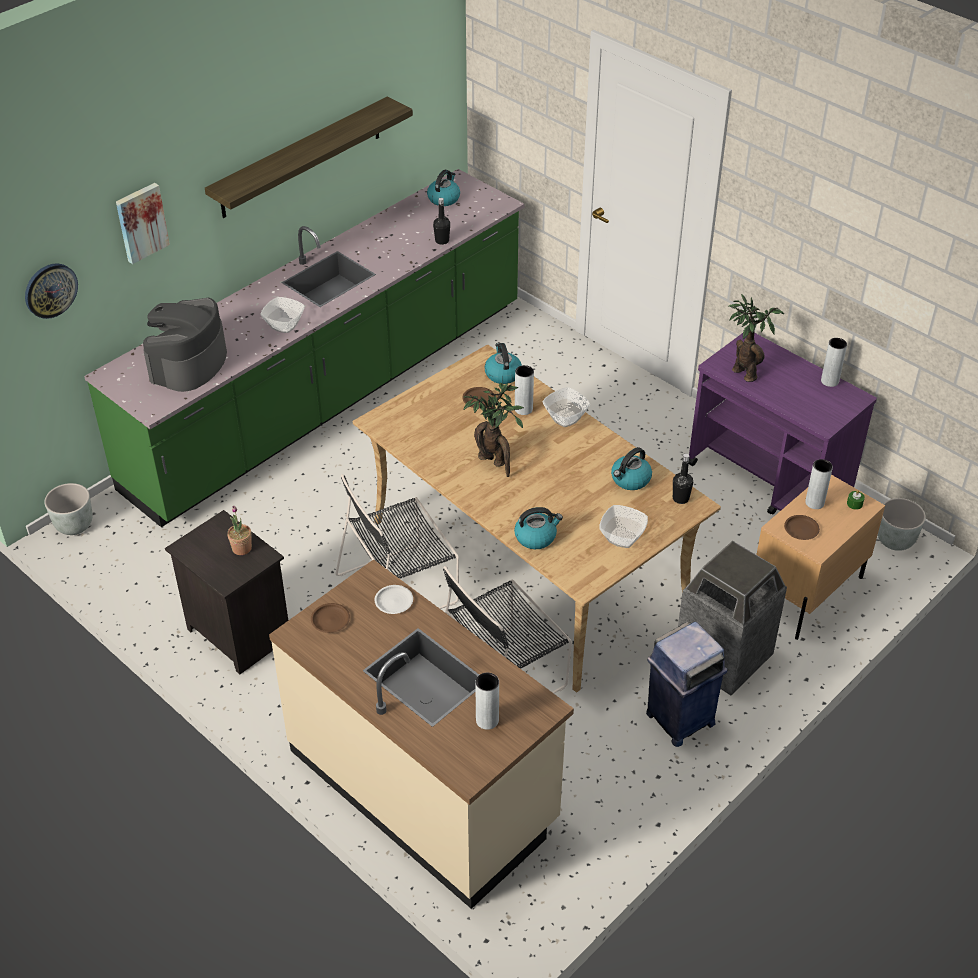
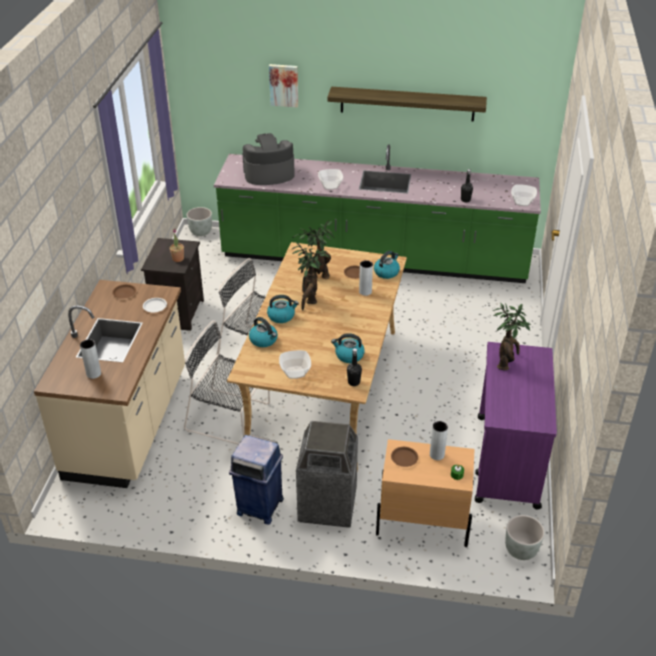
camera: 55 degrees right, 5 degrees down
(50, 290) = (219, 93): wall clock -> none
(444, 198) = (504, 184): kettle -> kettle (281, 316)
(451, 433) = (316, 276): none -> potted plant
(566, 418) = (375, 310): bowl -> bowl (522, 202)
(829, 381) = (545, 404): grey vase -> none

